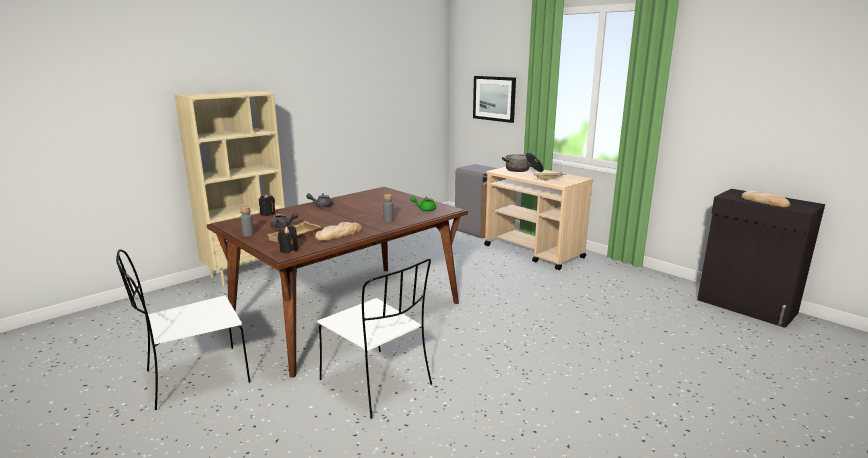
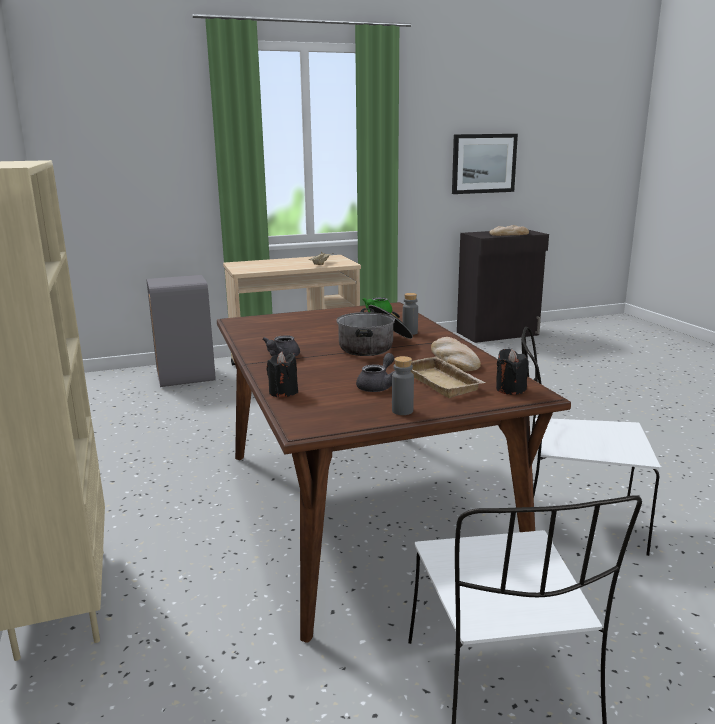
camera: 65 degrees left, 0 degrees up
(377, 383) = (572, 519): white chair -> white chair turned 150 degrees counterclockwise
(494, 98) = (140, 174): picture -> picture (483, 163)
(523, 170) = (259, 264): cooking pot -> cooking pot (375, 346)

